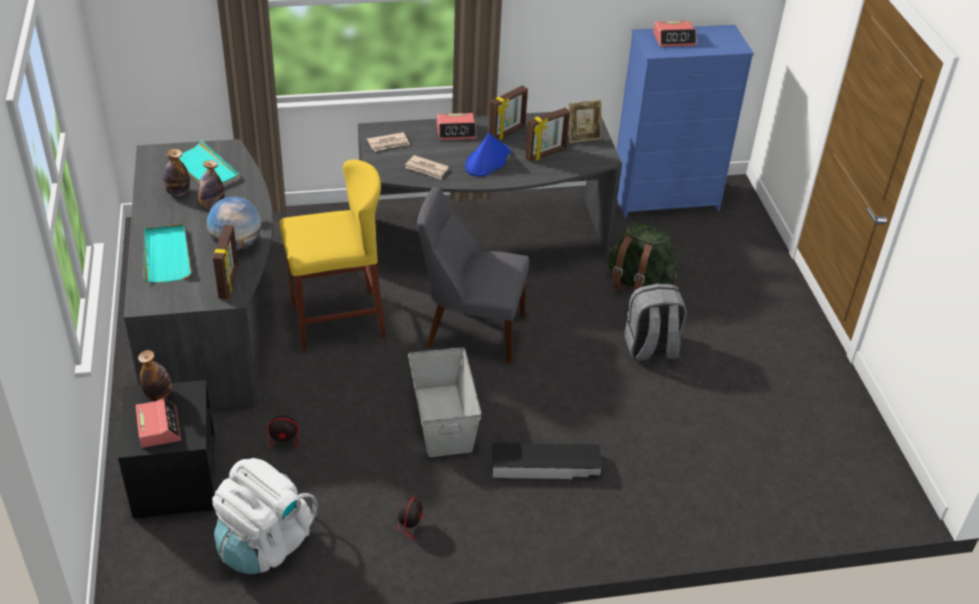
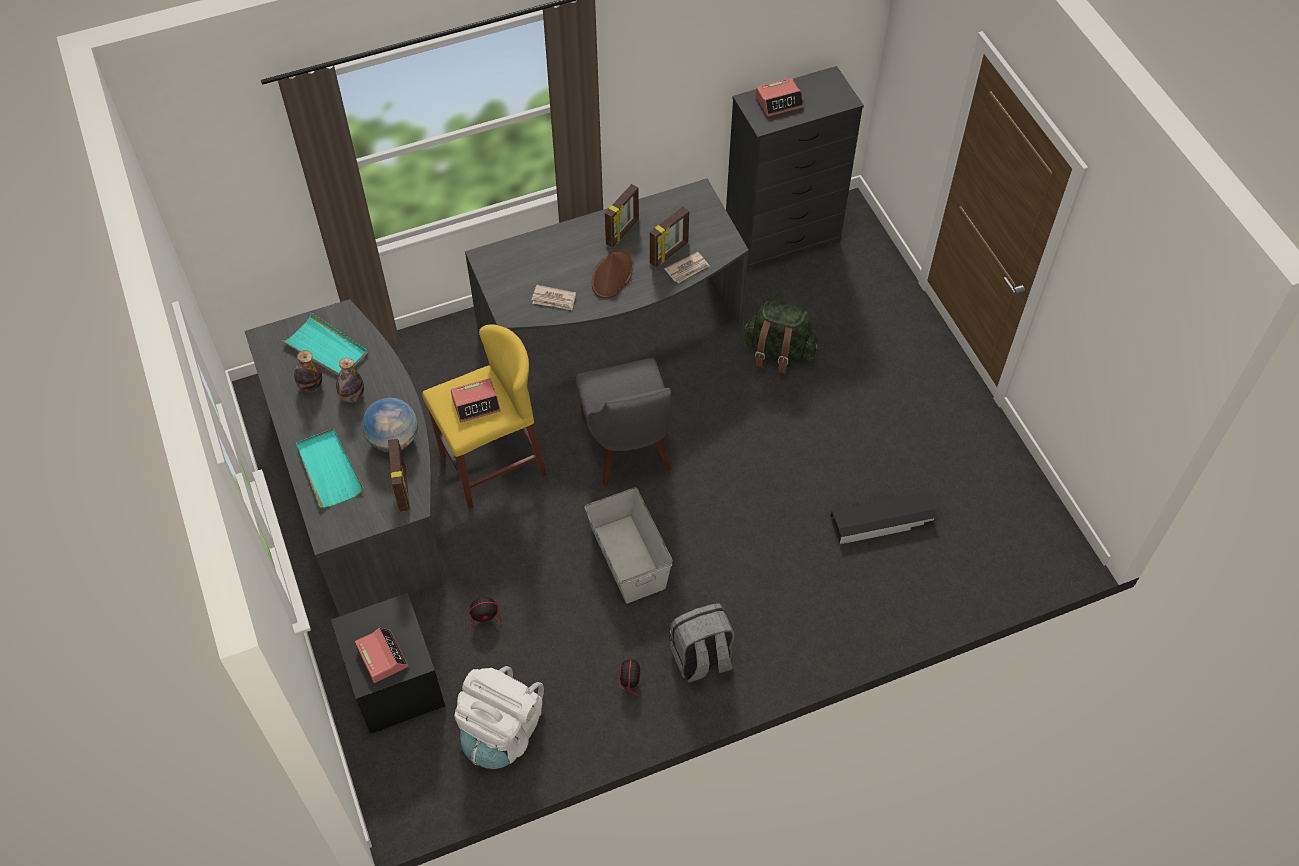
camera: 10 degrees left, 15 degrees up
(158, 395) = (368, 620): bottle -> none
(389, 144) = (505, 273): newspaper -> newspaper (687, 269)
(456, 131) = (570, 241): alarm clock -> alarm clock (476, 404)
(471, 330) = (627, 447): grey chair -> grey chair turned 105 degrees counterclockwise
(487, 161) = (612, 275): blue hat -> brown hat
(546, 466) = (738, 588): black storage box -> black storage box (883, 521)
(583, 137) = (701, 222): picture frame -> none
(651, 349) = (807, 432): grey backpack -> grey backpack (701, 659)
(666, 198) = (783, 237): blue dresser -> black dresser

